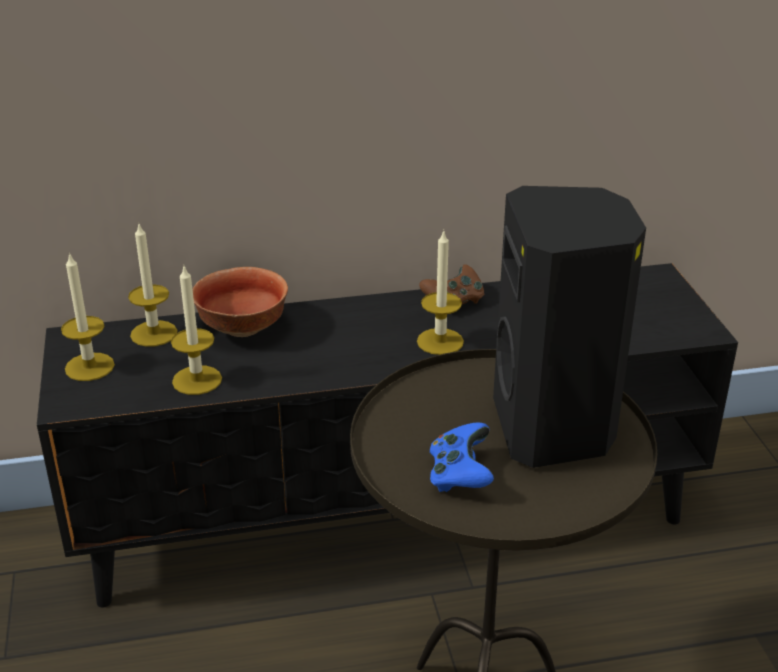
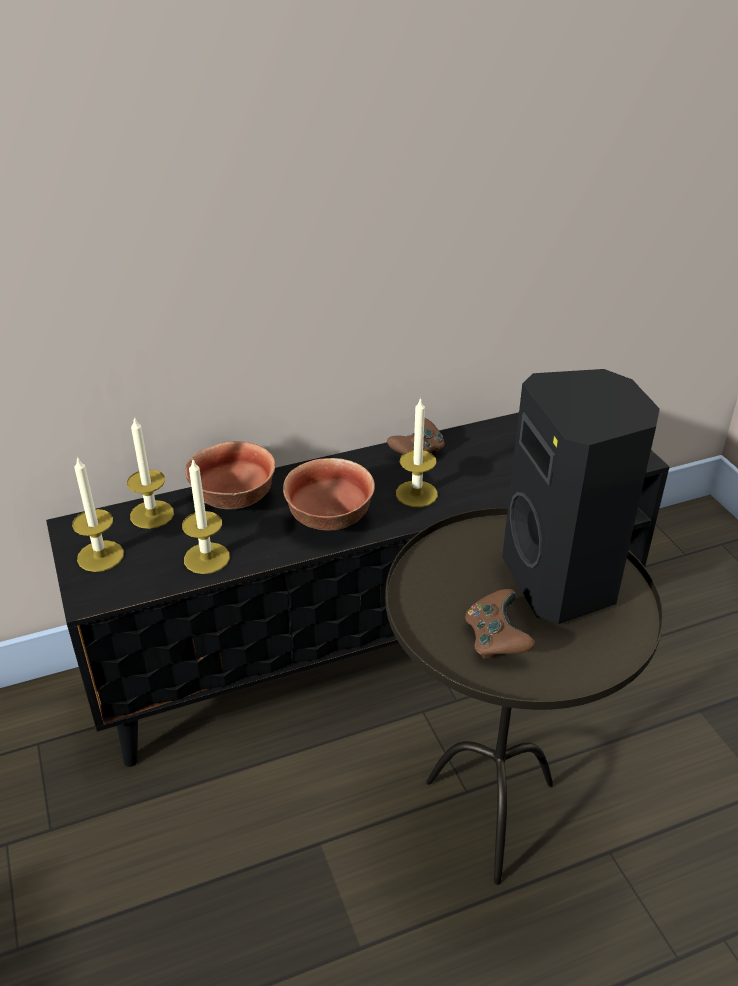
camera: 10 degrees left, 5 degrees up
(339, 357) = (331, 519): none -> bowl
(459, 476) = (495, 639): blue game controller -> brown game controller

